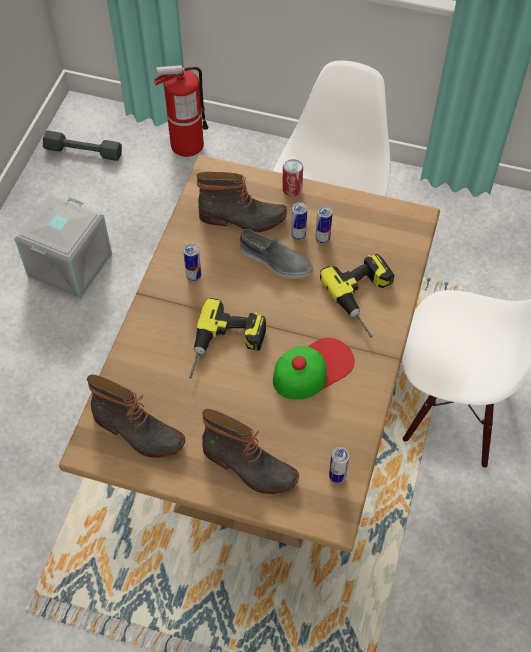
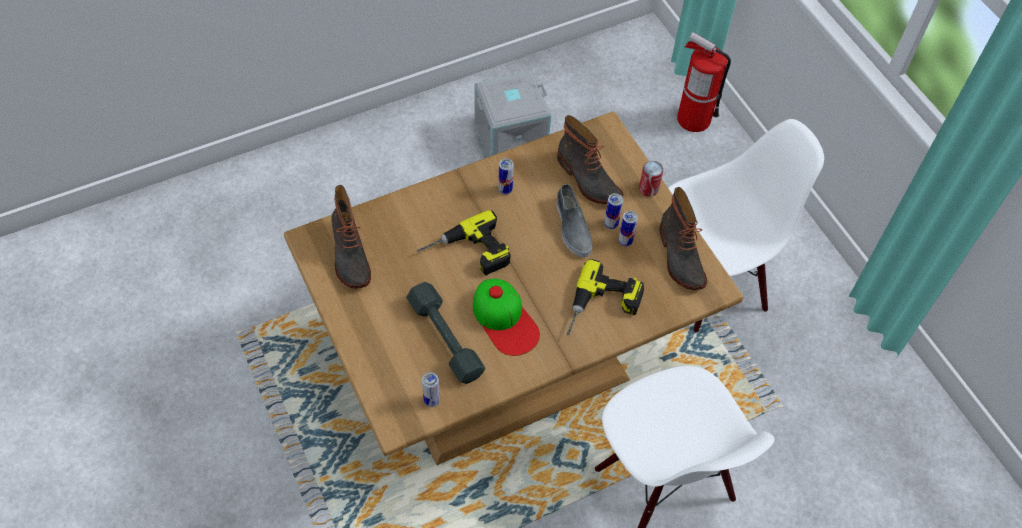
camera: 45 degrees right, 0 degrees up
(83, 151) = (612, 65): grey dumbbell -> grey dumbbell (446, 338)
(248, 467) = (386, 340): boot -> boot (679, 257)
(313, 368) = (505, 320): cap -> cap turned 45 degrees clockwise

